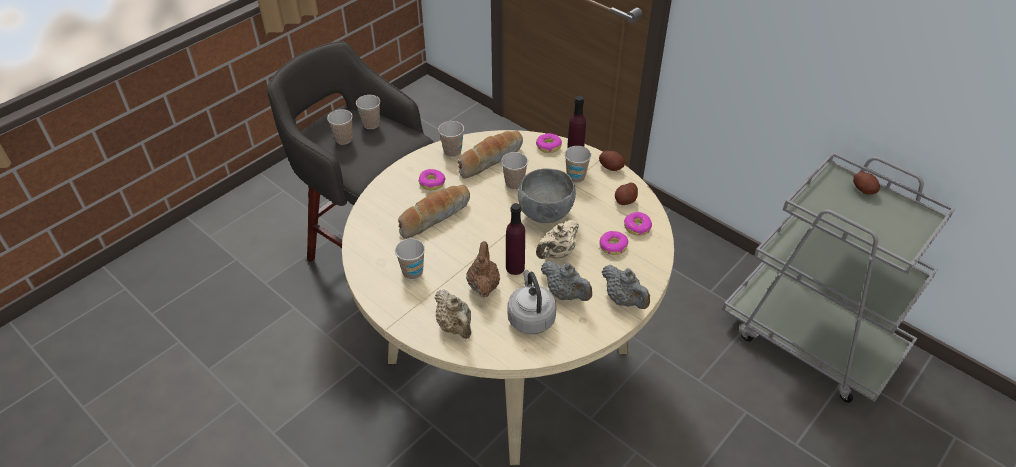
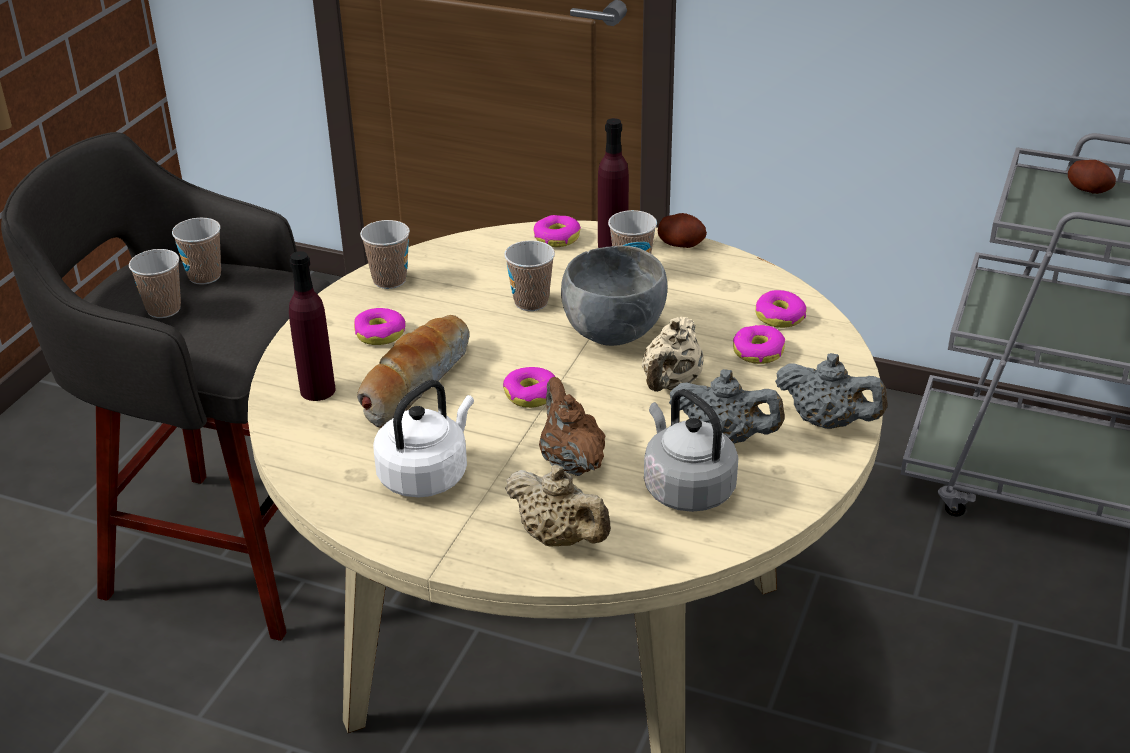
camera: 20 degrees left, 10 degrees down
(412, 272) = (426, 475): cup -> white kettle
(485, 240) = (531, 394): none -> donut
(490, 159) = (465, 277): bread -> none
(515, 267) = (611, 422): purple bottle -> purple bottle (317, 390)
(625, 200) = (736, 285): potato -> none

